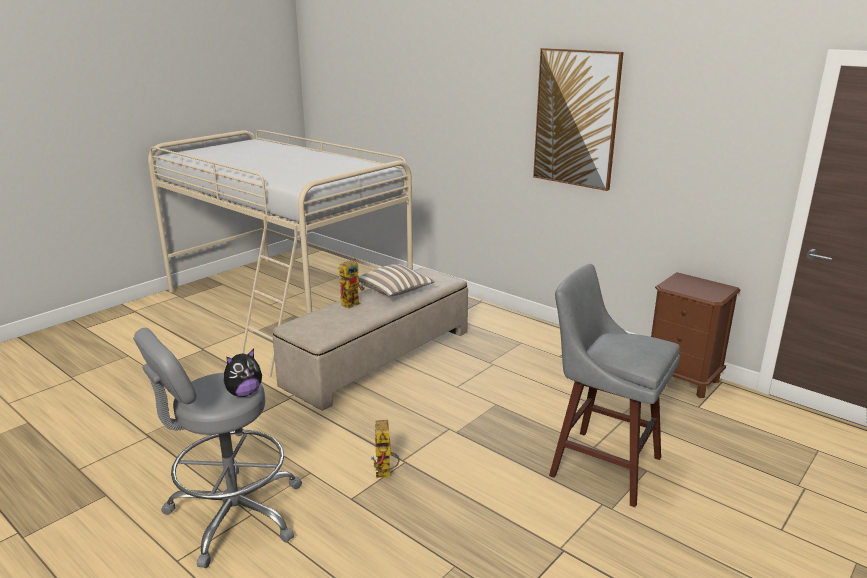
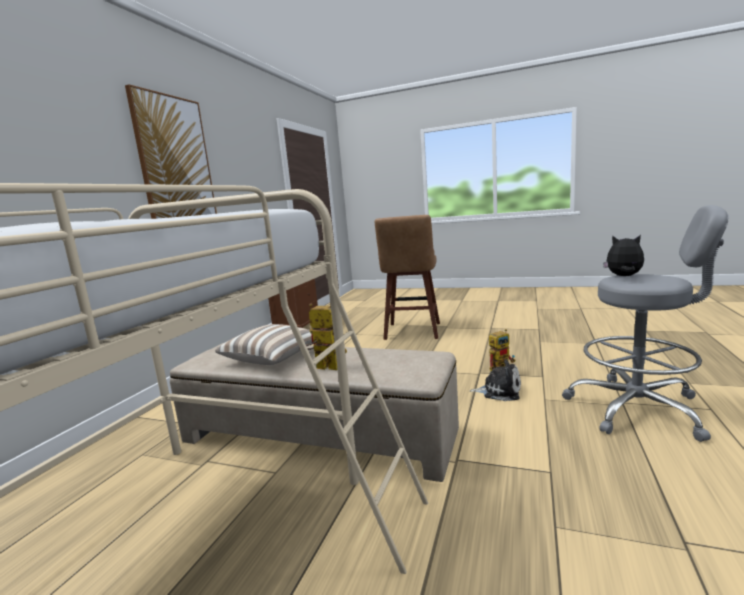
camera: 110 degrees left, 10 degrees down
(352, 455) = (499, 391): none -> plush toy
(601, 464) = (412, 332): grey stool -> brown stool

